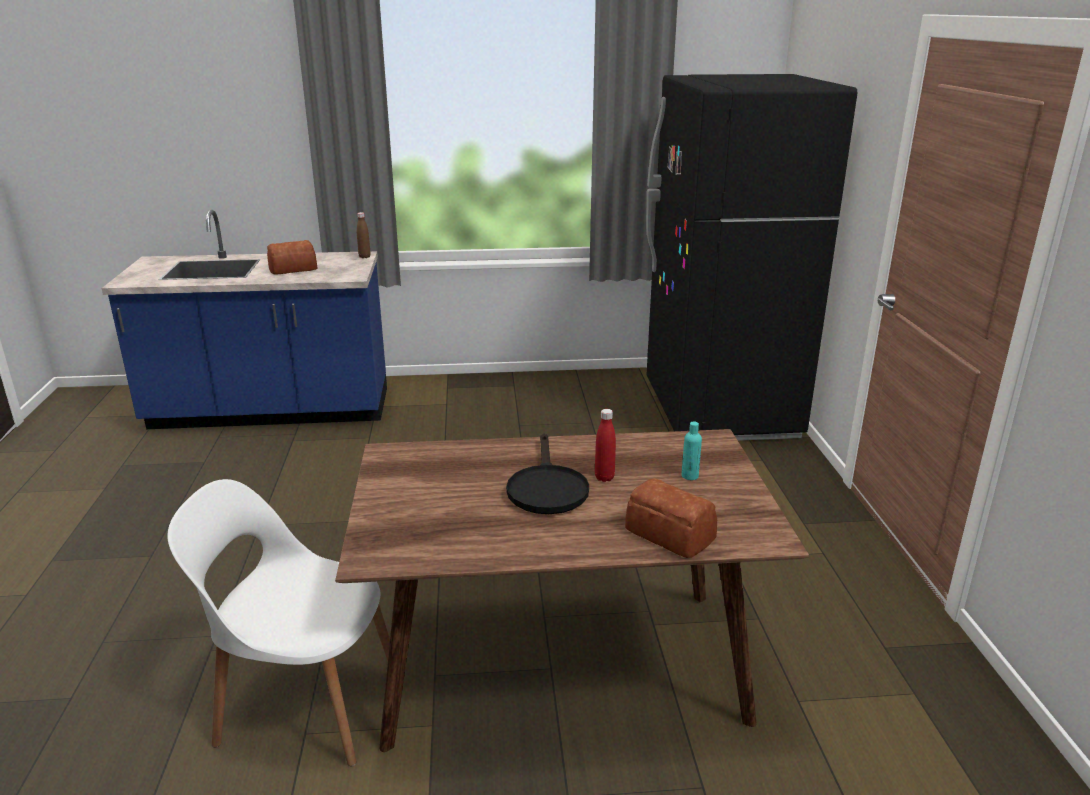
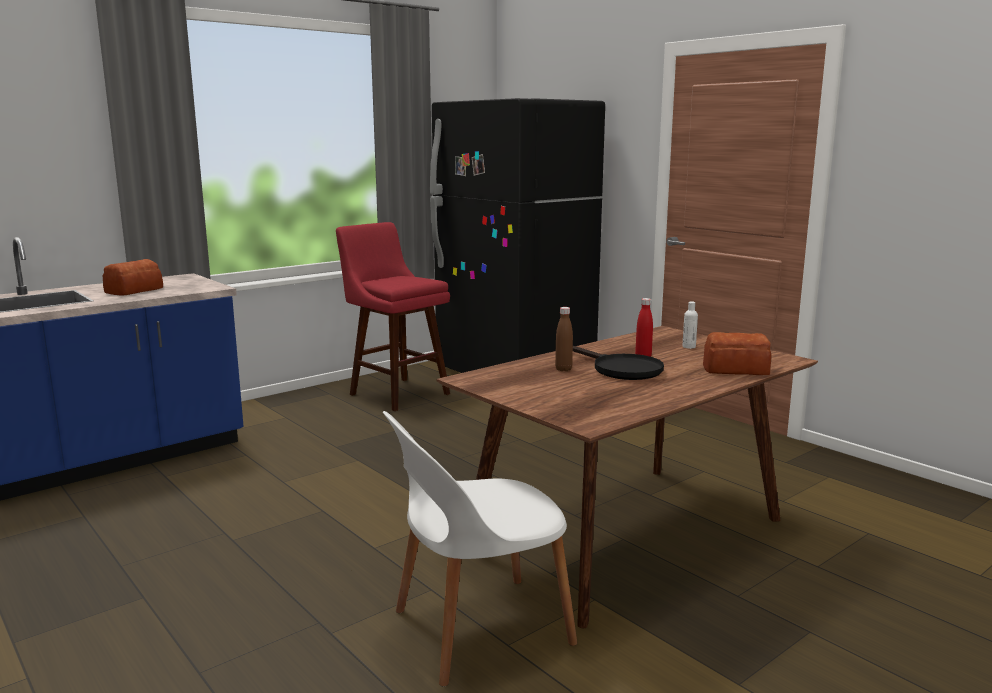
camera: 35 degrees left, 10 degrees down
(364, 257) = (191, 277): brown bottle -> brown bottle (563, 369)
(572, 402) = (396, 393): none -> red stool
(689, 476) = (689, 347): turquoise bottle -> white bottle

